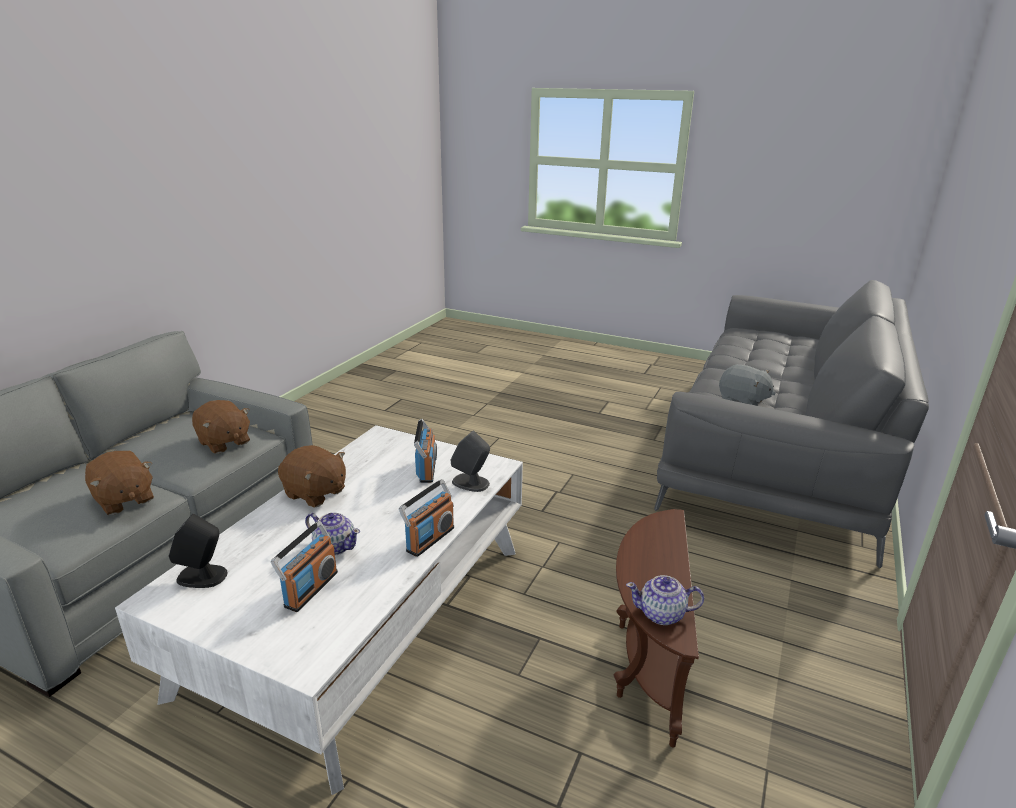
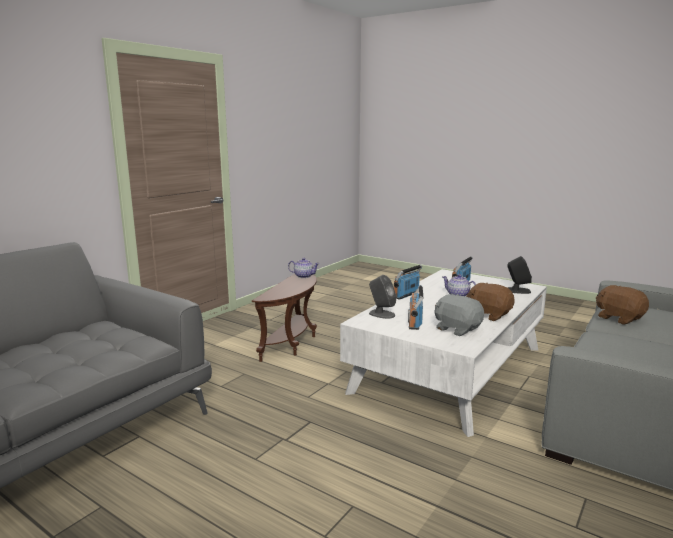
camera: 170 degrees left, 10 degrees down
(224, 443) = (606, 349): brown plush toy -> none
(743, 401) = (82, 352): grey plush toy -> grey plush toy (457, 329)

